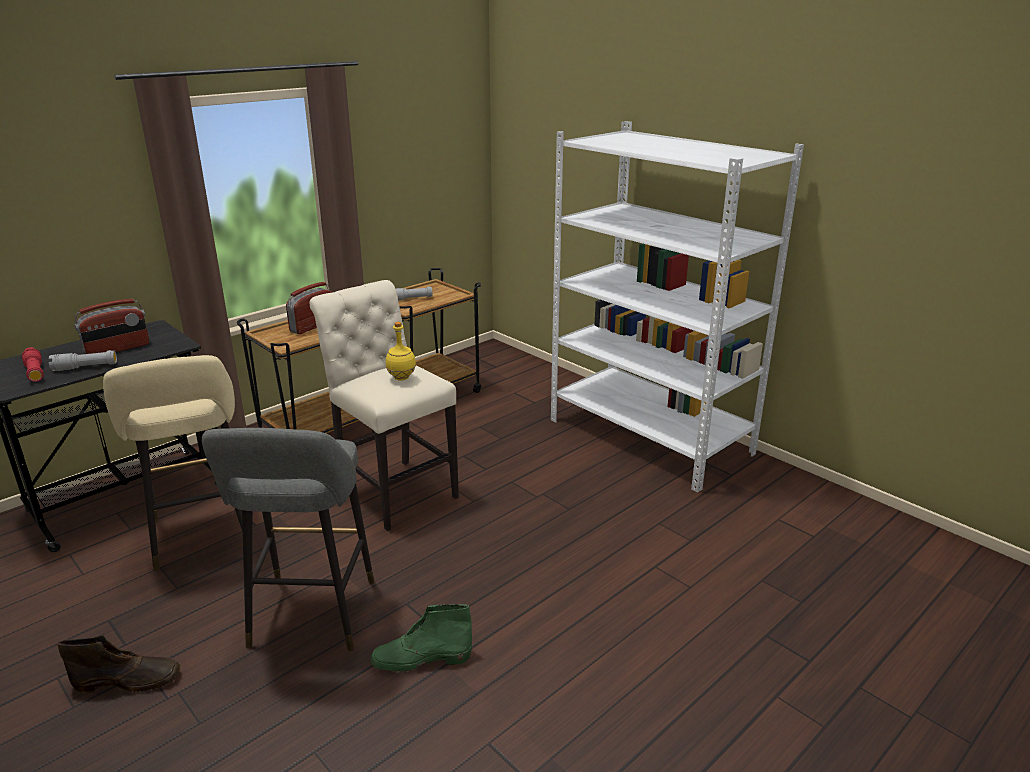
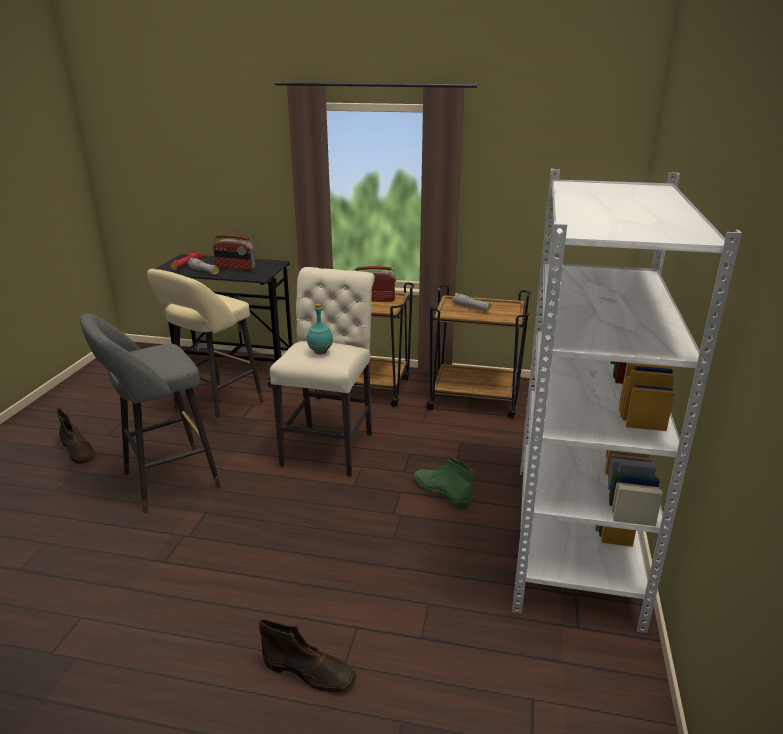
camera: 55 degrees right, 0 degrees up
(402, 378) = (320, 352): yellow bottle -> turquoise bottle
(421, 659) = (151, 546): green boot -> green boot (440, 492)
(685, 607) = (310, 672): none -> brown boot

